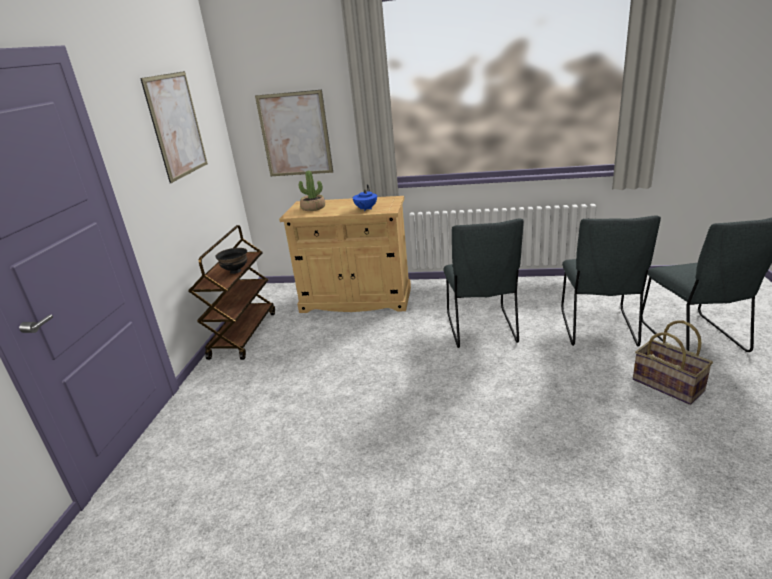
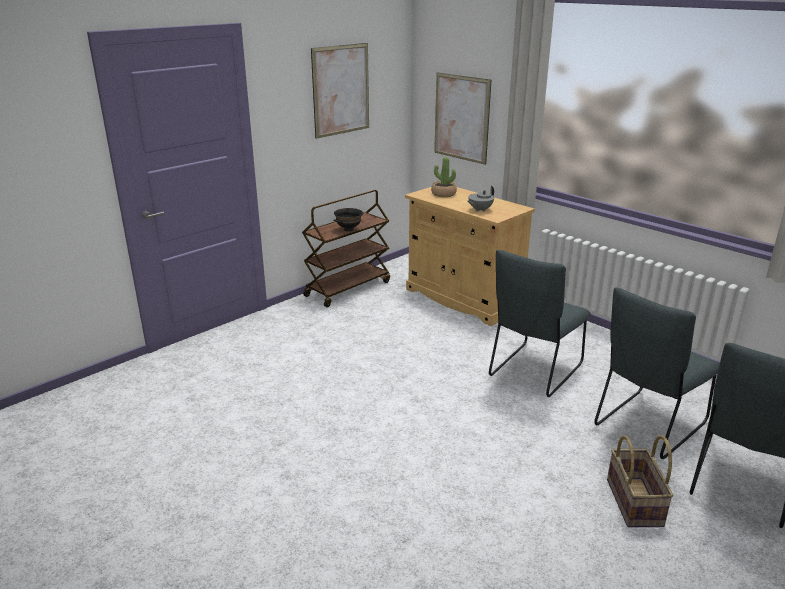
camera: 35 degrees right, 0 degrees up
(365, 209) = (480, 210): blue teapot -> grey teapot

